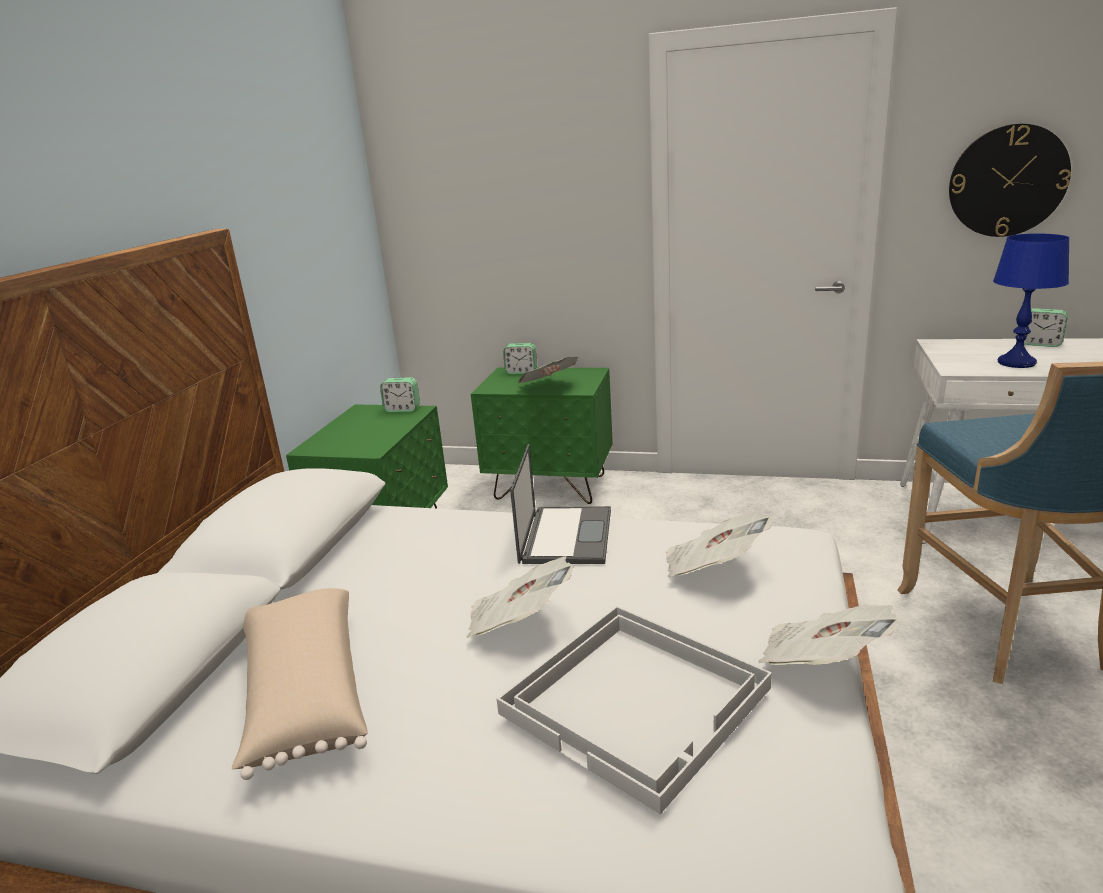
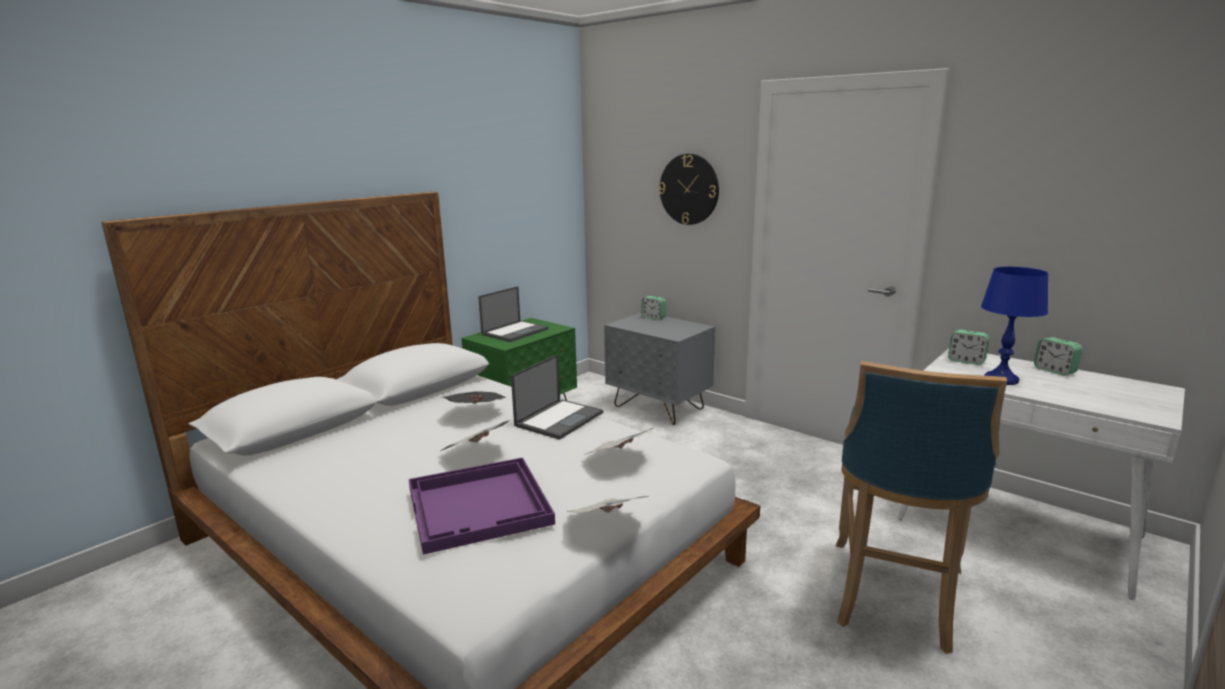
camera: 25 degrees right, 5 degrees down
(303, 695) = (344, 455): beige pillow -> none
(358, 428) = (515, 331): none -> laptop
(402, 409) = (552, 326): alarm clock -> alarm clock (966, 361)
(548, 387) = (657, 330): newspaper -> newspaper (476, 413)
(551, 487) = (659, 408): green nightstand -> grey nightstand
(638, 700) = (480, 506): white tray -> purple tray
(1007, 181) = (1042, 220): wall clock -> wall clock (689, 189)

